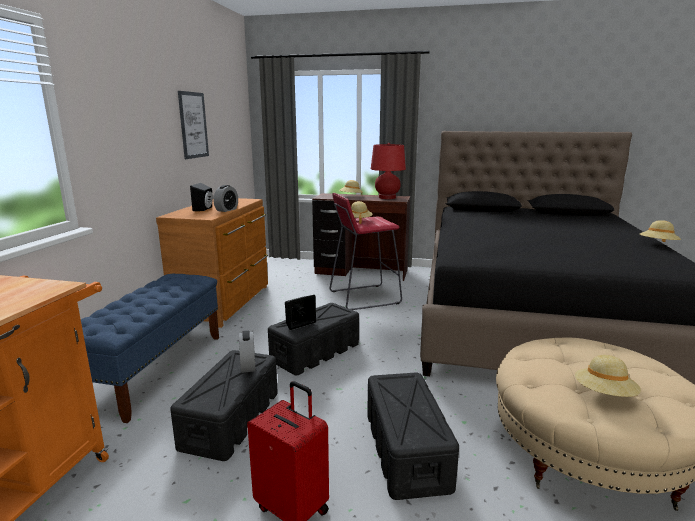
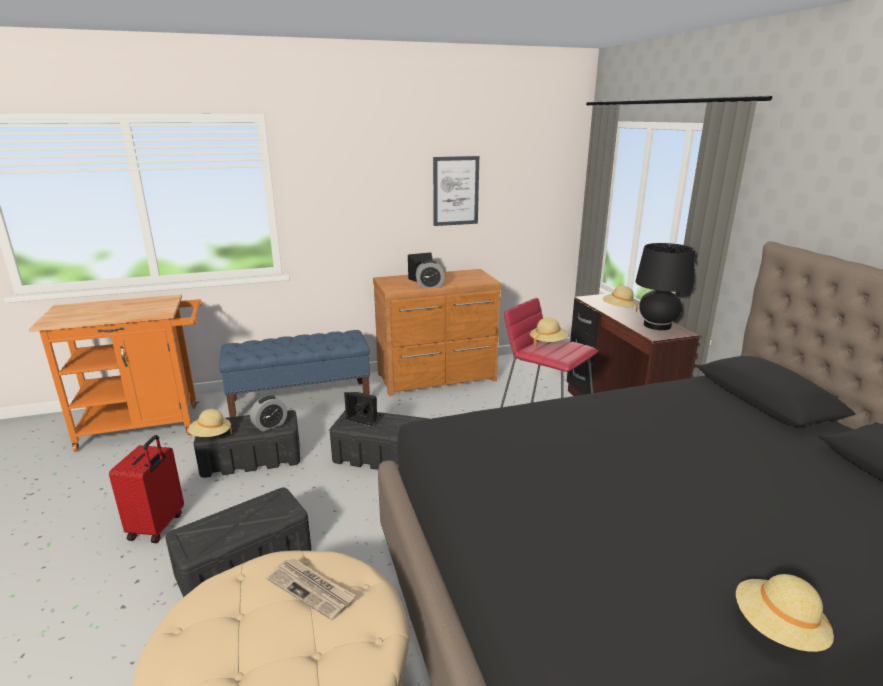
camera: 60 degrees right, 5 degrees up
(387, 197) = (657, 325): red table lamp -> black table lamp
(562, 356) = (311, 589): none -> newspaper
(604, 395) = (219, 633): beige hat -> beige hat (211, 435)

